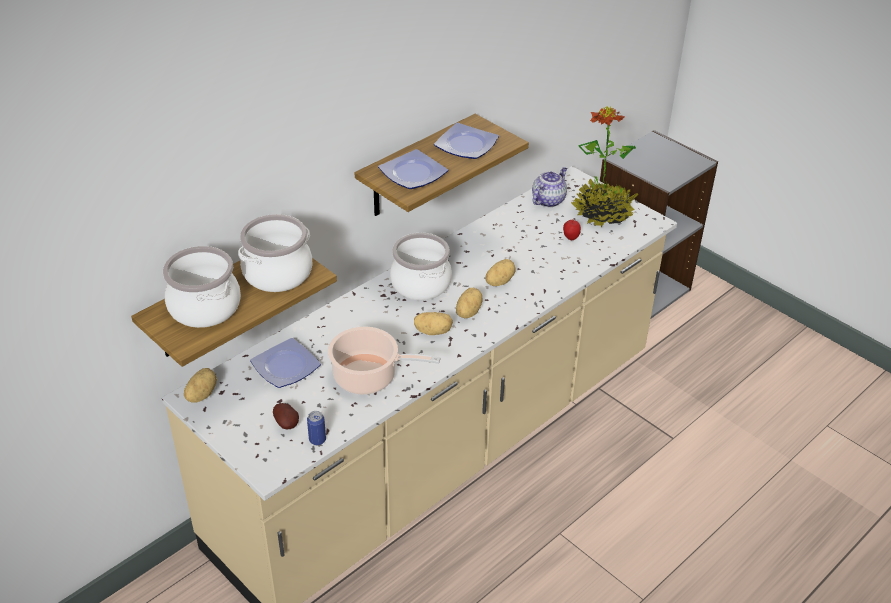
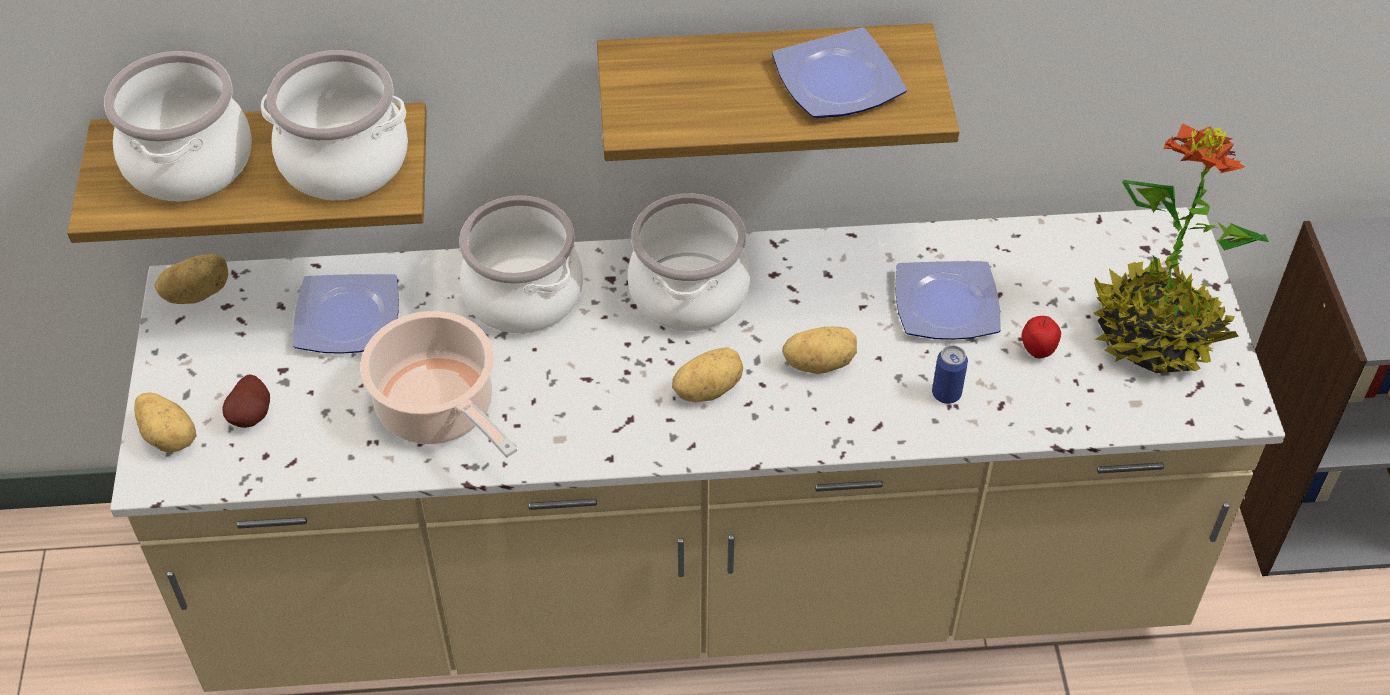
camera: 40 degrees right, 10 degrees up
(317, 440) = (263, 468): can -> can (946, 394)
(353, 318) = (524, 294): none -> cooking pot
(413, 174) = (681, 94): plate -> plate (944, 306)
(433, 331) = (616, 391): potato -> potato (170, 436)
(548, 200) = (1079, 253): teapot -> none

